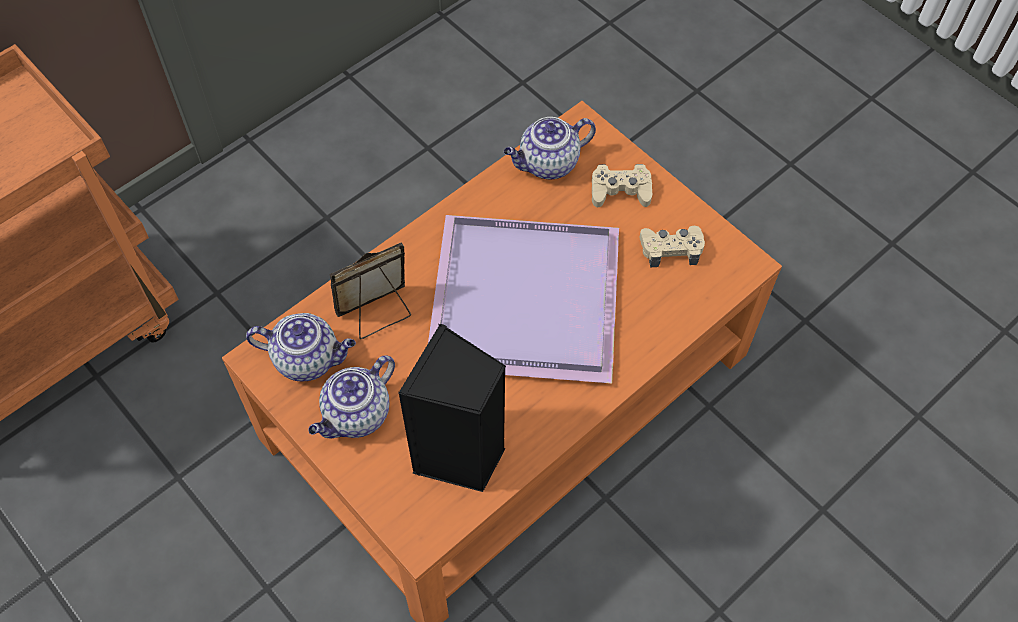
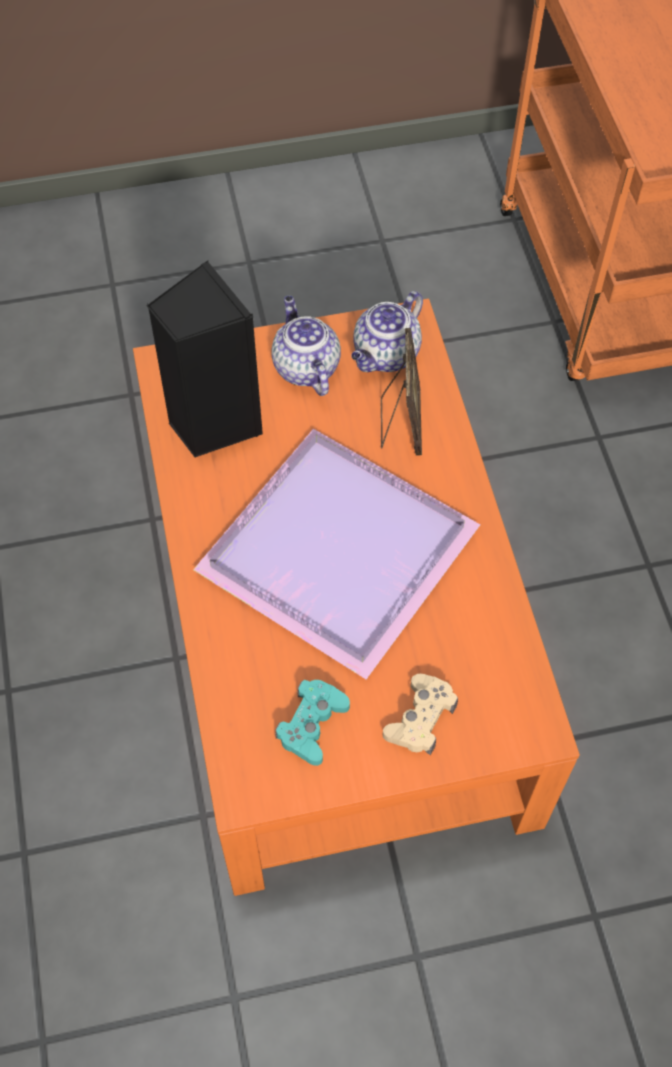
camera: 120 degrees right, 0 degrees up
(548, 164) = (500, 663): teapot -> none
(671, 249) = (312, 725): beige game controller -> turquoise game controller

